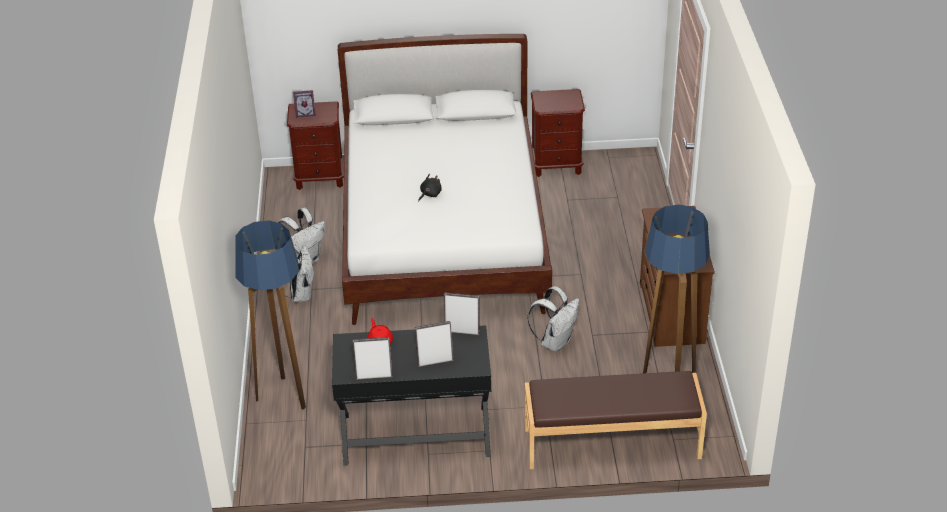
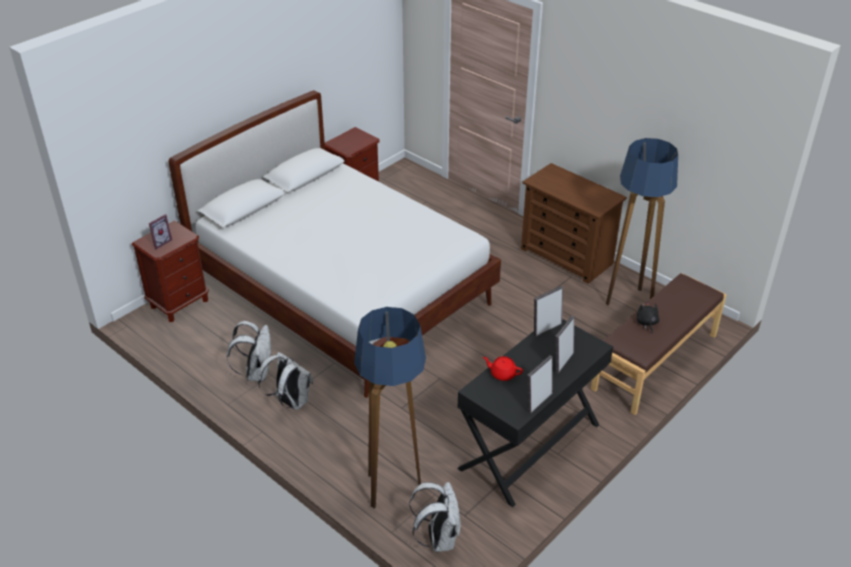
camera: 45 degrees left, 0 degrees up
(429, 194) = (361, 249): black plush toy -> black plush toy (647, 323)
(555, 342) = (525, 319): white backpack -> white backpack (438, 538)

